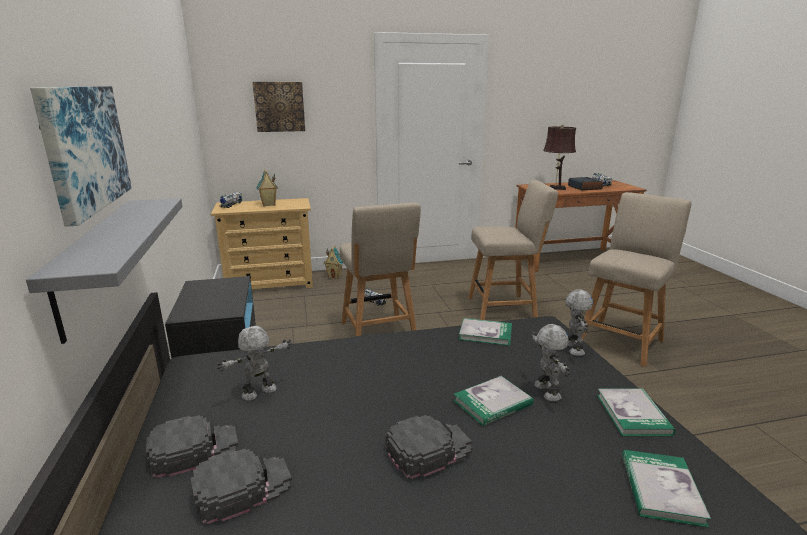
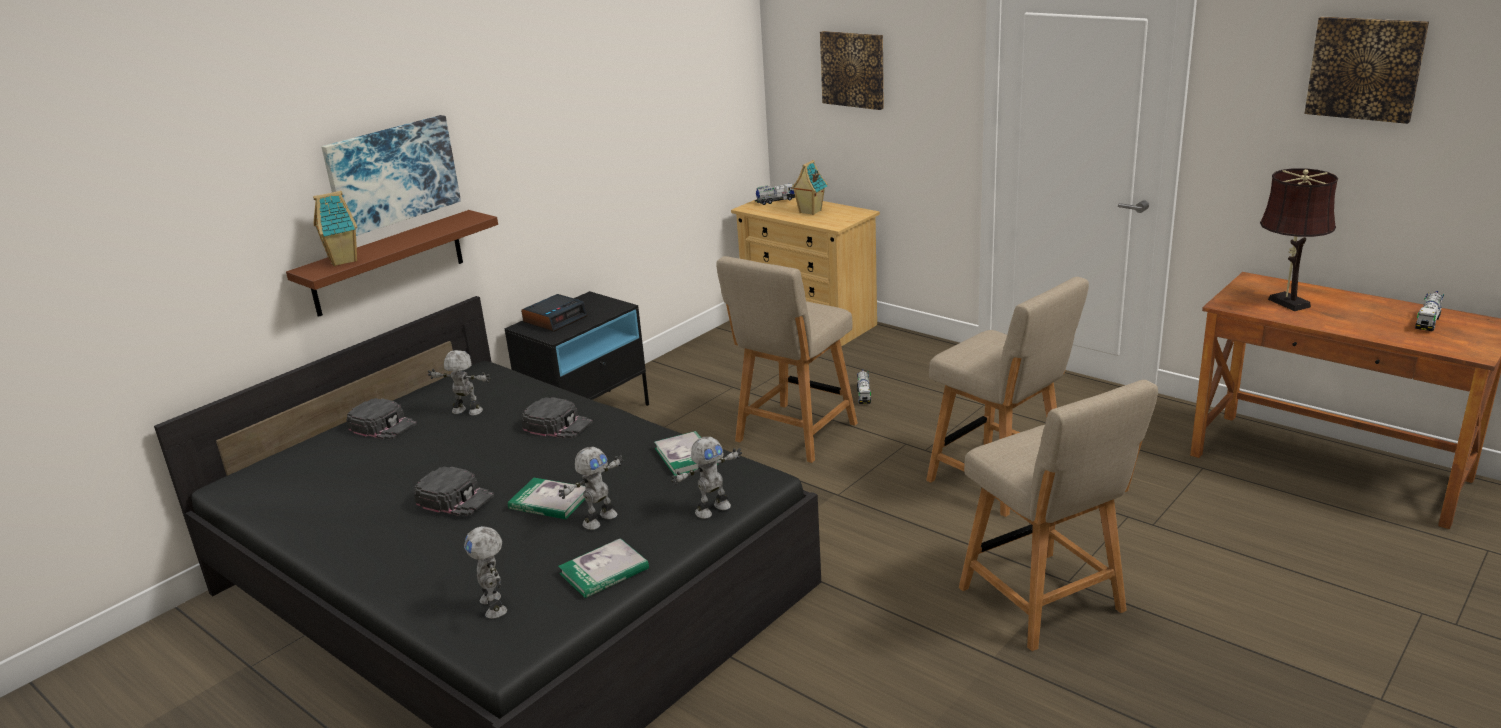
camera: 55 degrees right, 5 degrees up
(97, 262) = (388, 263): grey shelf -> brown shelf
(242, 487) = (359, 457): black cap -> black cap (558, 425)
(335, 276) = (892, 342): toy house -> toy house (344, 260)
(558, 81) = (1365, 68): none -> picture
(584, 187) = (1356, 317): alarm clock -> alarm clock (555, 319)
(621, 341) = (1046, 603): beige chair -> beige chair turned 60 degrees clockwise
(661, 489) = (495, 606): book -> toy robot

